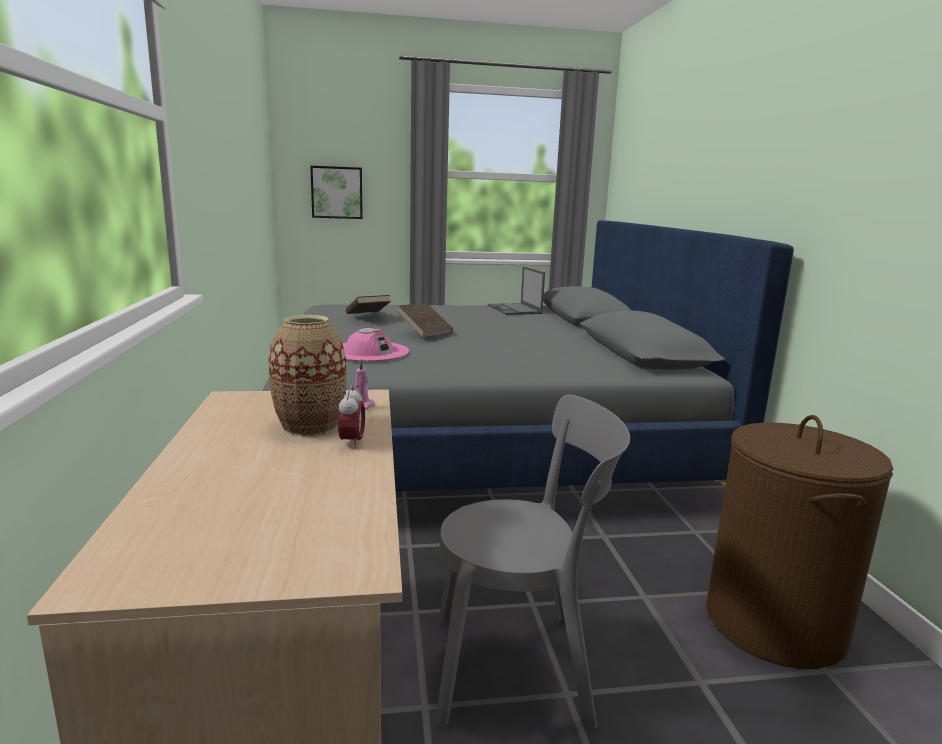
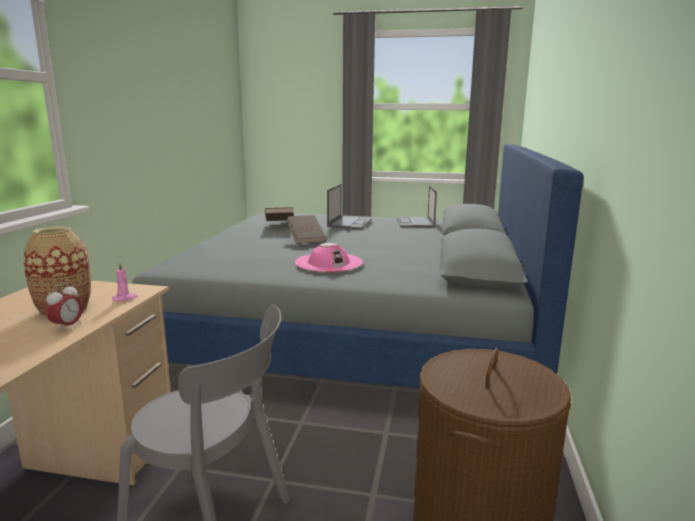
camera: 20 degrees right, 0 degrees up
(337, 192) = (289, 124): picture -> none
(368, 352) = (238, 253): pink hat -> pink hat (328, 263)
(448, 312) = (350, 223): none -> laptop

